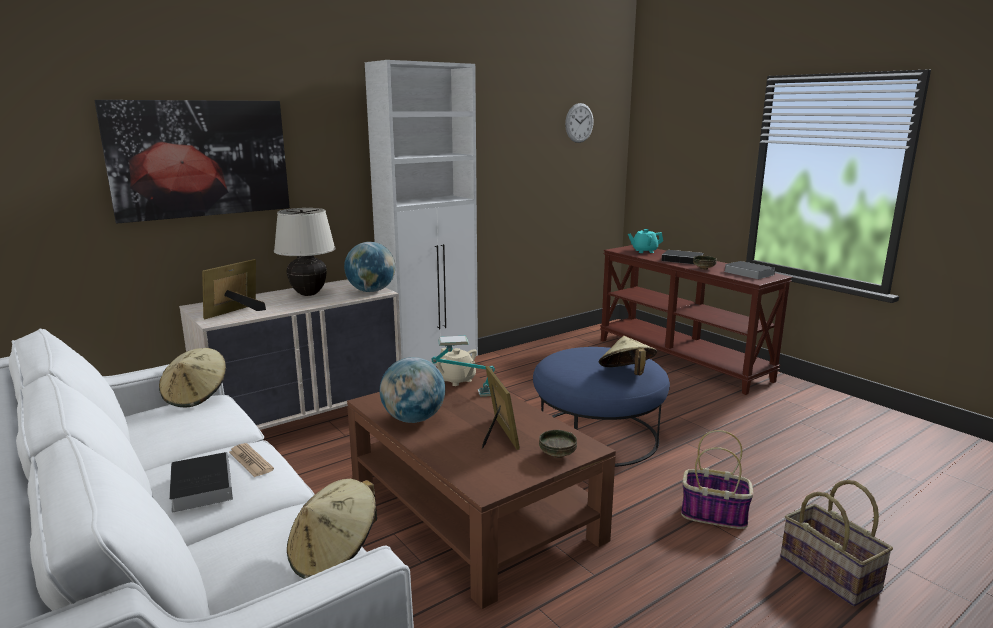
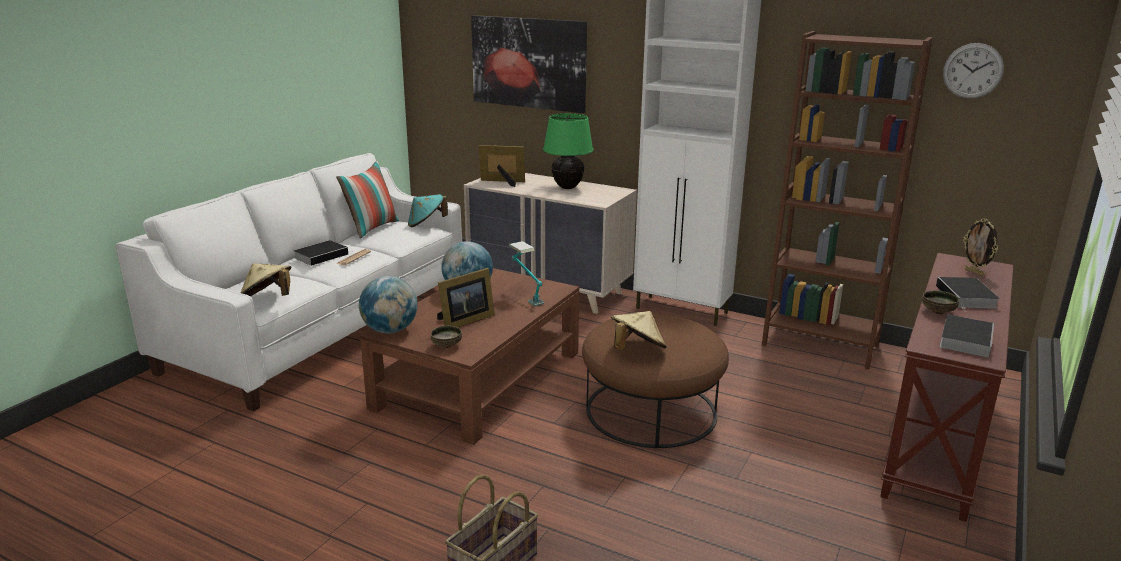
camera: 65 degrees right, 5 degrees up
(134, 435) = (371, 228): none -> pillow
(196, 396) = (426, 224): beige hat -> turquoise hat
(308, 294) = (567, 187): beige table lamp -> green table lamp
(371, 291) = (599, 200): globe -> globe (390, 330)
(457, 380) = (551, 289): beige teapot -> none
(539, 352) = (820, 345): none -> brown bookcase
(597, 436) = (651, 411): blue ottoman -> brown ottoman
(644, 251) = (974, 272): turquoise teapot -> picture frame
(714, 515) = (552, 494): basket -> none

